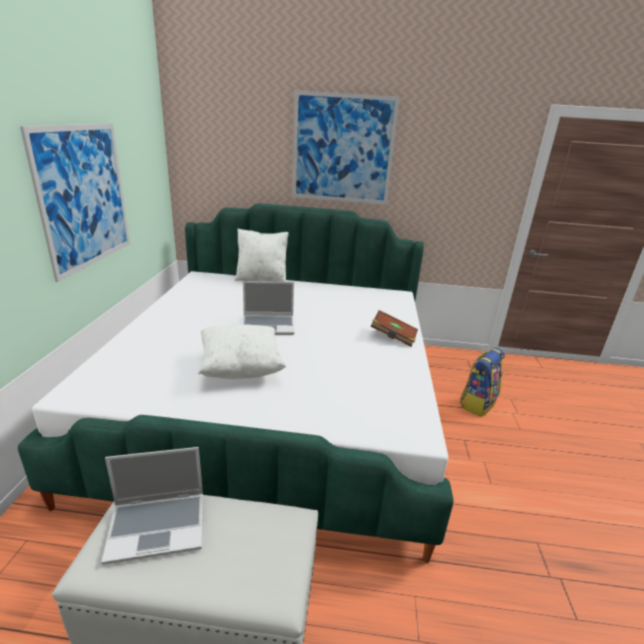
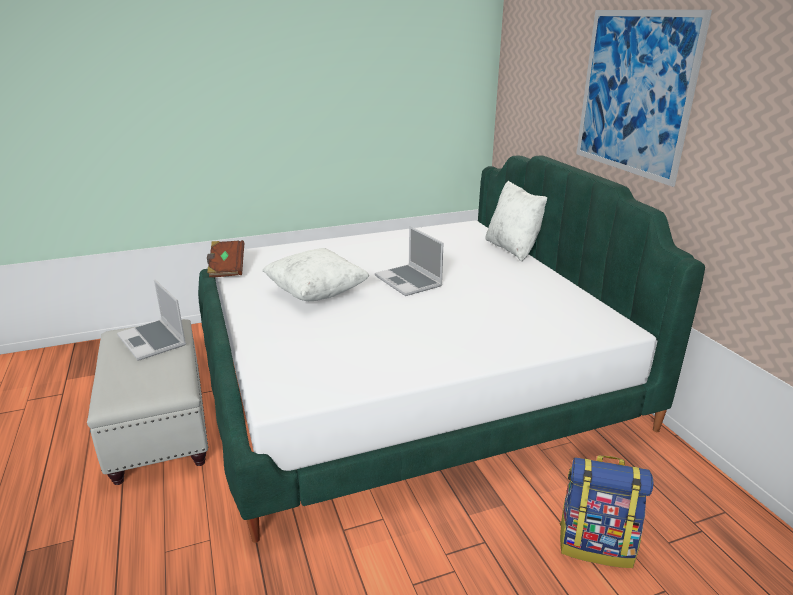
camera: 65 degrees right, 0 degrees up
(85, 197) = (342, 118): picture -> none
(393, 337) = (478, 349): brown book -> brown book (226, 268)

